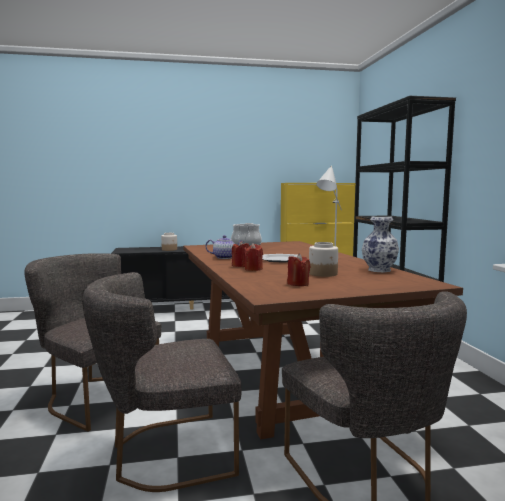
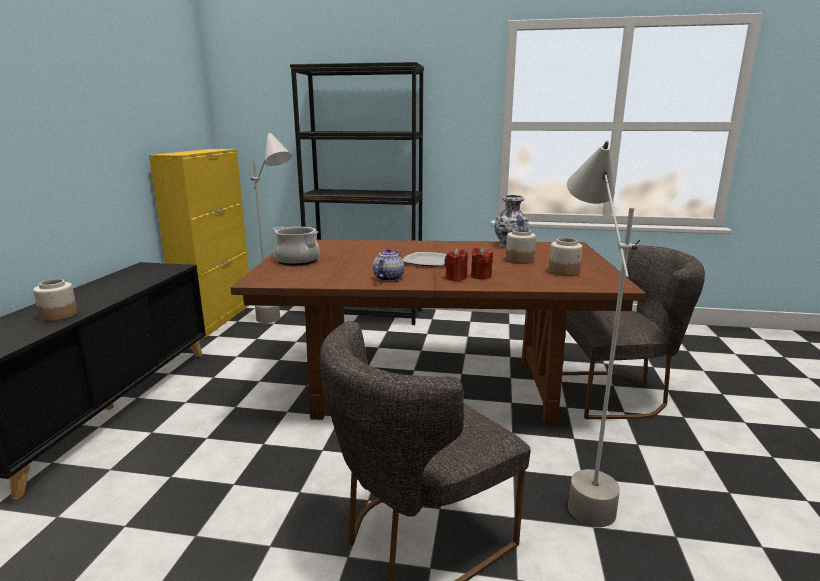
camera: 70 degrees left, 10 degrees up
(165, 454) = (576, 484): grey chair -> grey floor lamp
(298, 284) = (564, 272): red candle -> jar

